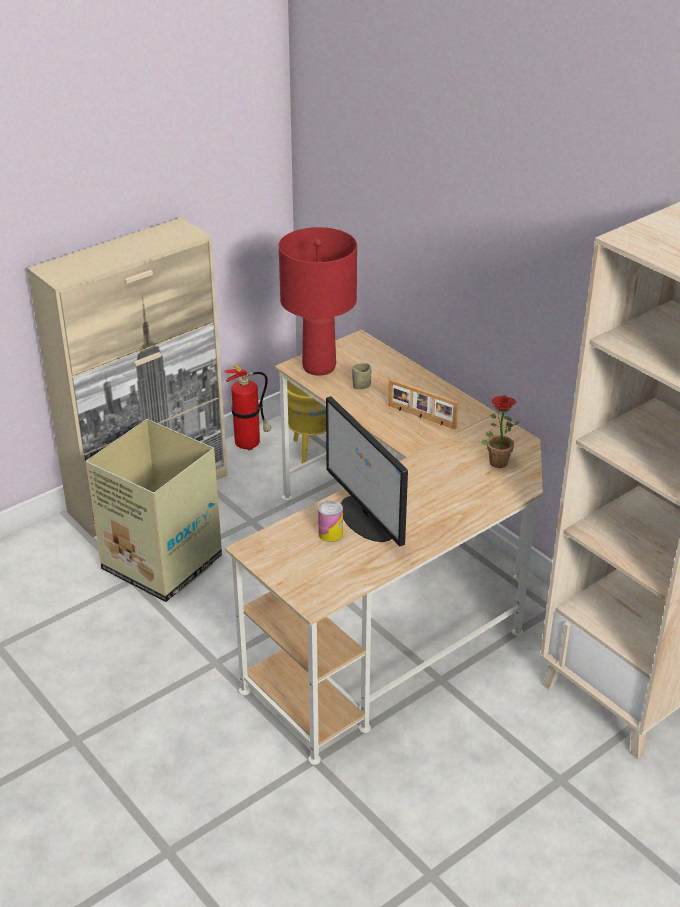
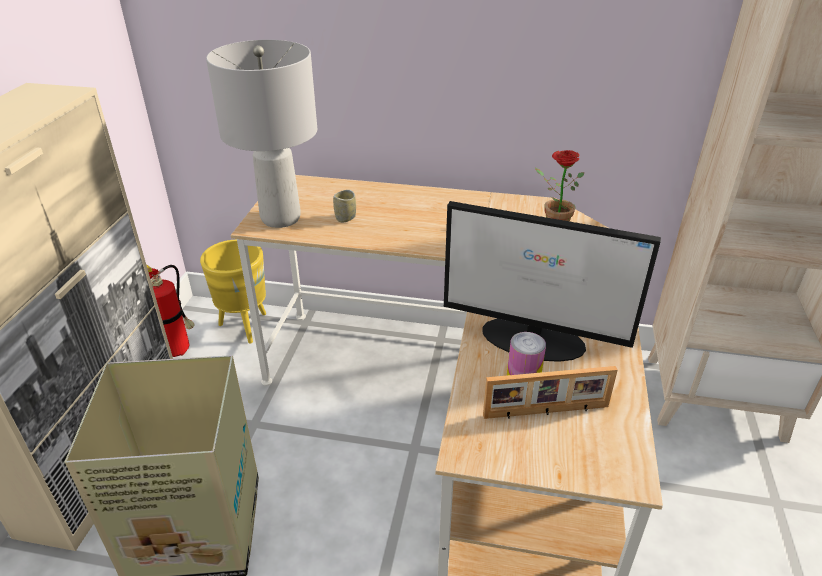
camera: 40 degrees left, 0 degrees up
(318, 367) = (280, 218): red table lamp -> grey table lamp
(421, 417) = (437, 221): picture frame -> picture frame (546, 412)

